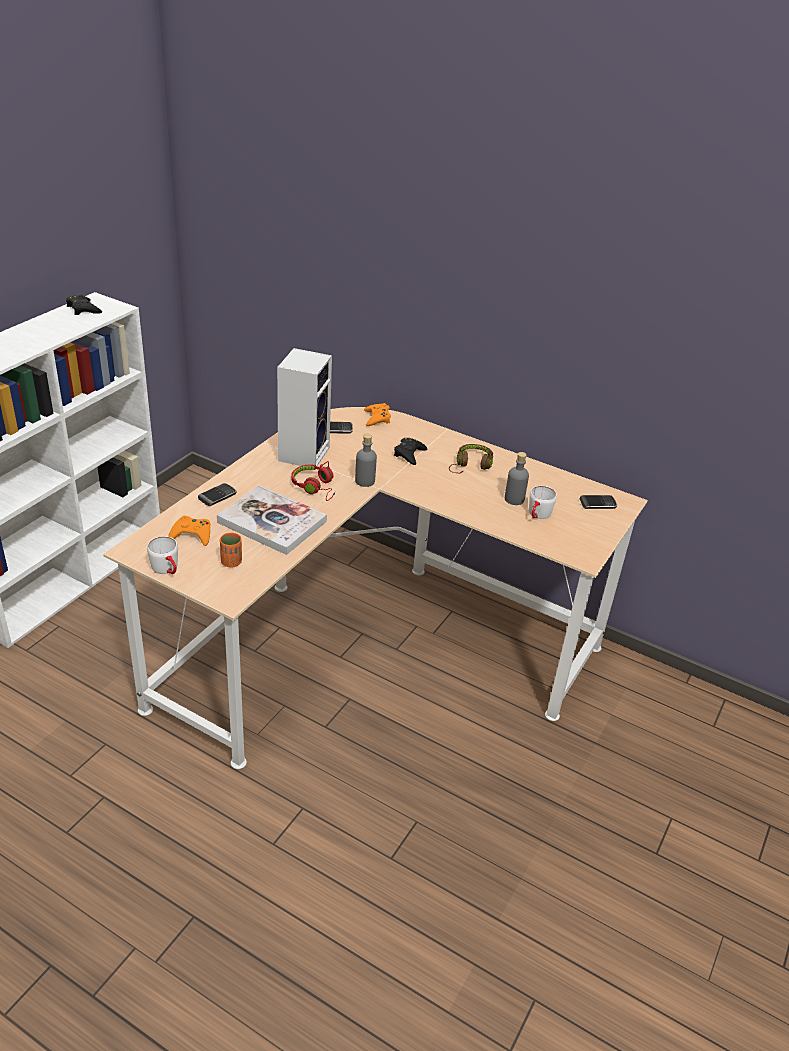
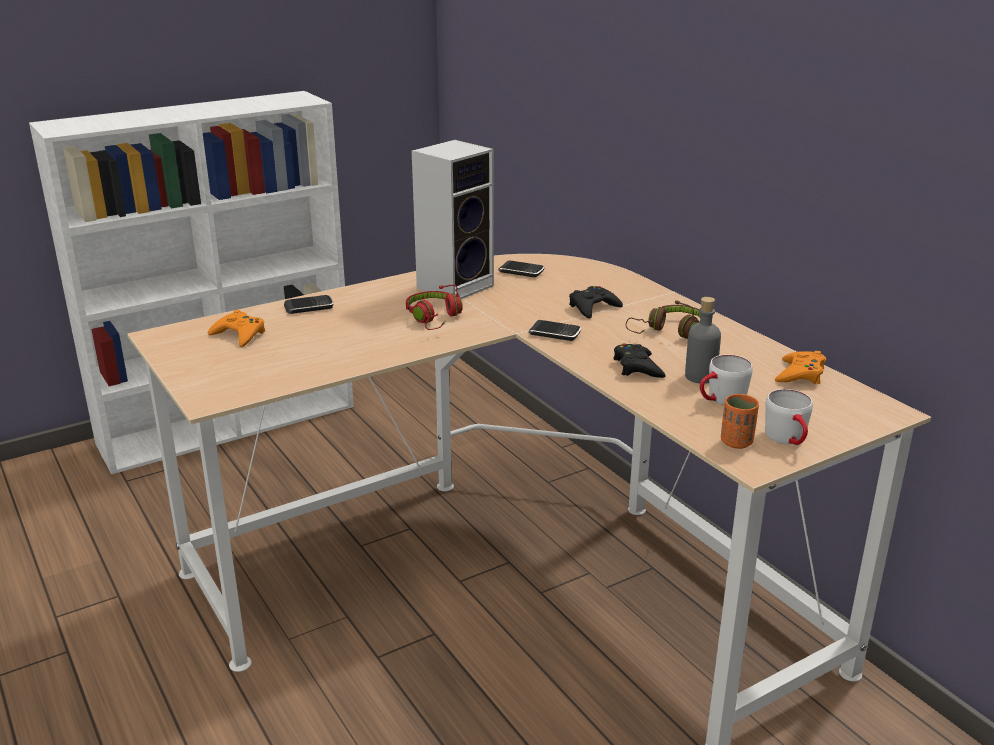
camera: 30 degrees right, 10 degrees down
(83, 309) = (273, 99): black game controller -> black game controller (637, 367)
(167, 569) = (174, 360): white mug -> white mug (789, 440)
(231, 562) = (252, 367): orange cup -> orange cup (736, 442)
(272, 522) = (344, 340): book -> none
(365, 481) = (504, 323): grey bottle -> none
(377, 418) = (585, 269): orange game controller -> orange game controller (800, 374)
(598, 504) = (835, 405): phone -> phone (554, 333)

